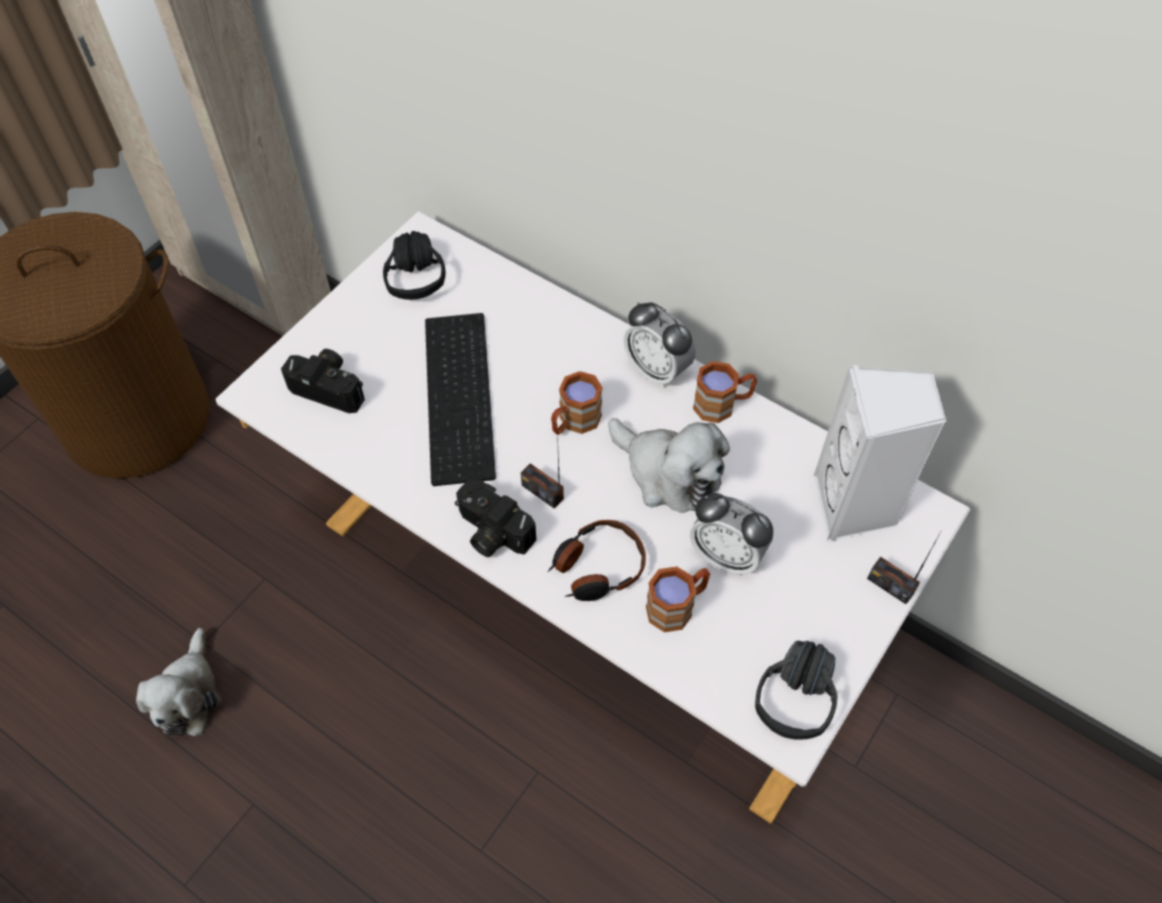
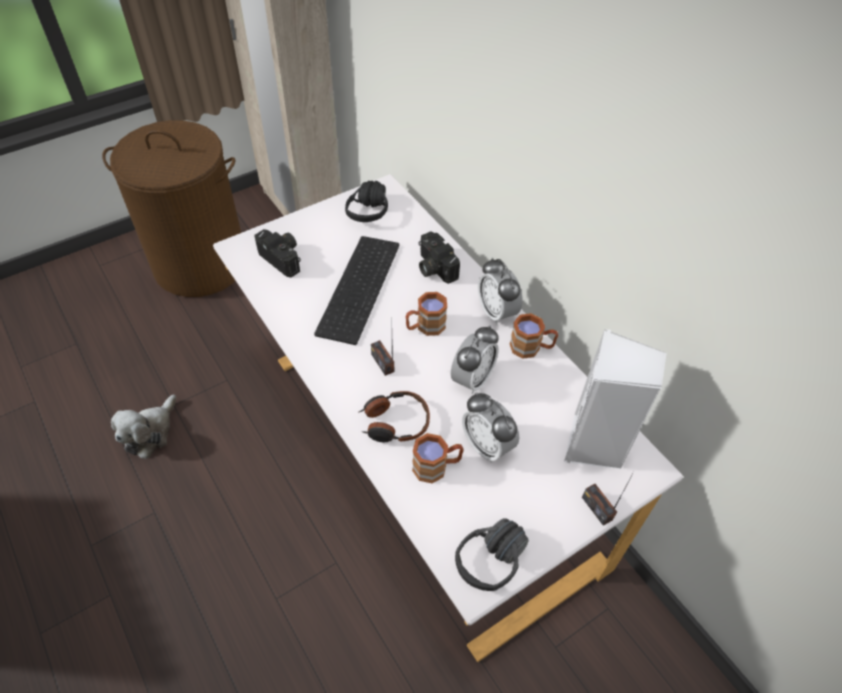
camera: 20 degrees right, 5 degrees down
(490, 532) = (336, 376): camera -> camera (433, 267)
(668, 473) = (472, 379): plush toy -> alarm clock

